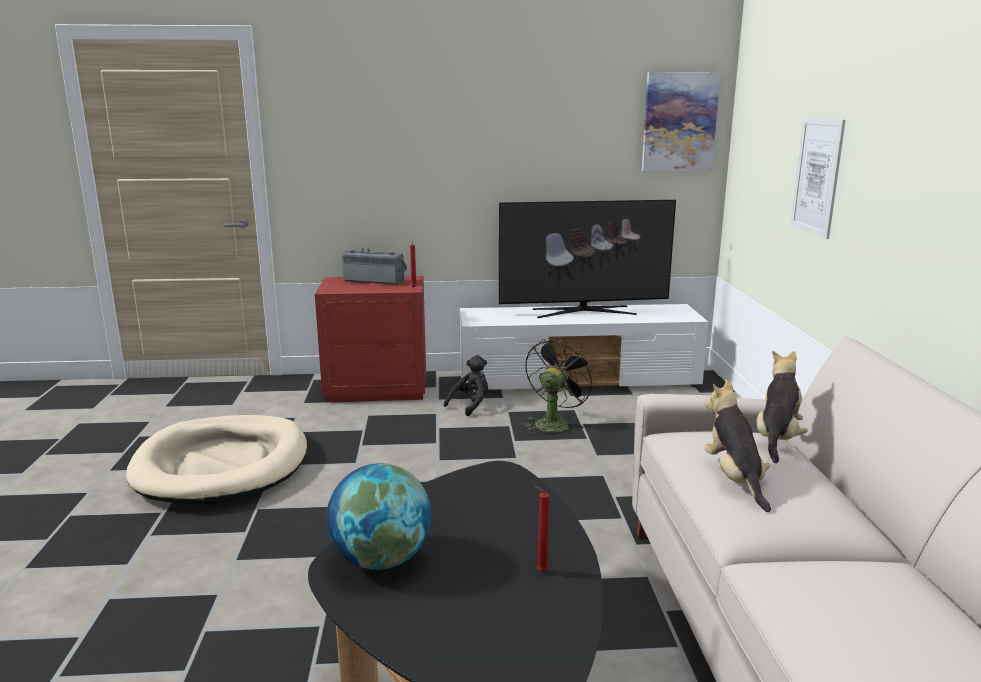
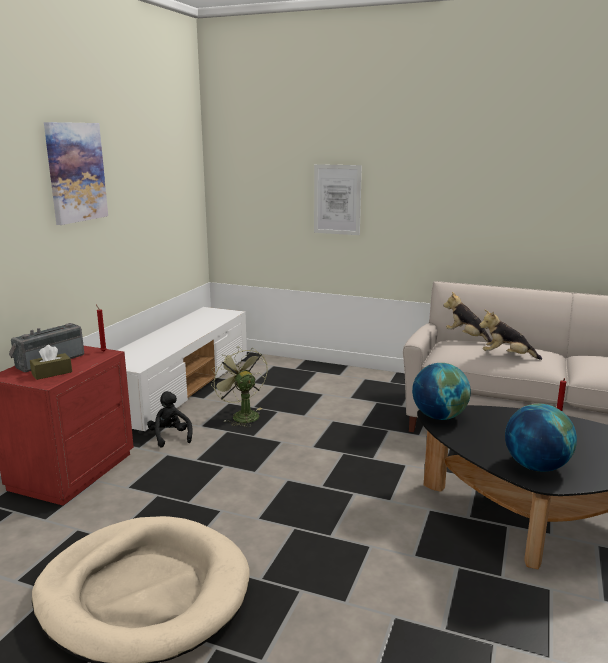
camera: 65 degrees left, 0 degrees up
(350, 287) = (52, 373): none -> brown tissue box
(491, 475) = (439, 416): none -> globe
(554, 423) = (241, 415): black fan -> green fan
(583, 311) = (172, 332): television -> none
(679, 122) = (184, 171): picture -> picture (76, 172)

